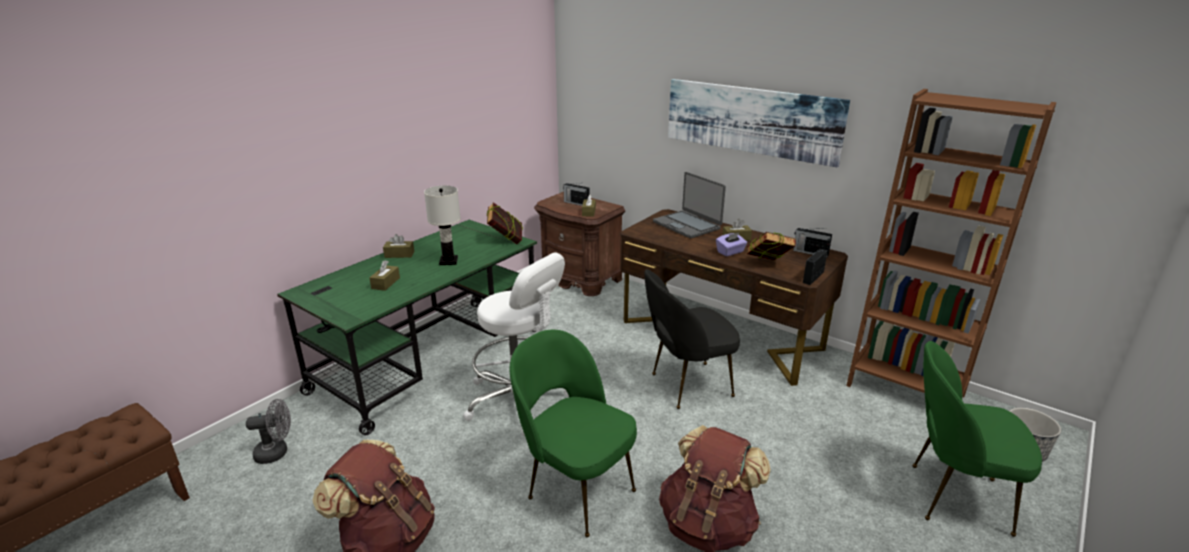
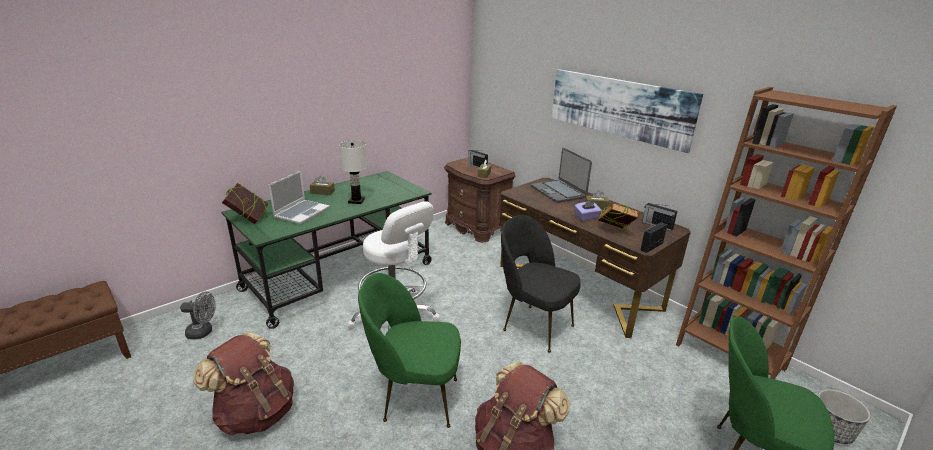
camera: 10 degrees right, 0 degrees up
(385, 283) = (302, 212): brown tissue box -> laptop
(506, 241) = (407, 190): book -> book (249, 219)
(575, 490) = (414, 398): green chair -> green chair turned 45 degrees counterclockwise
(685, 386) = (533, 325): black chair -> black chair turned 45 degrees clockwise

